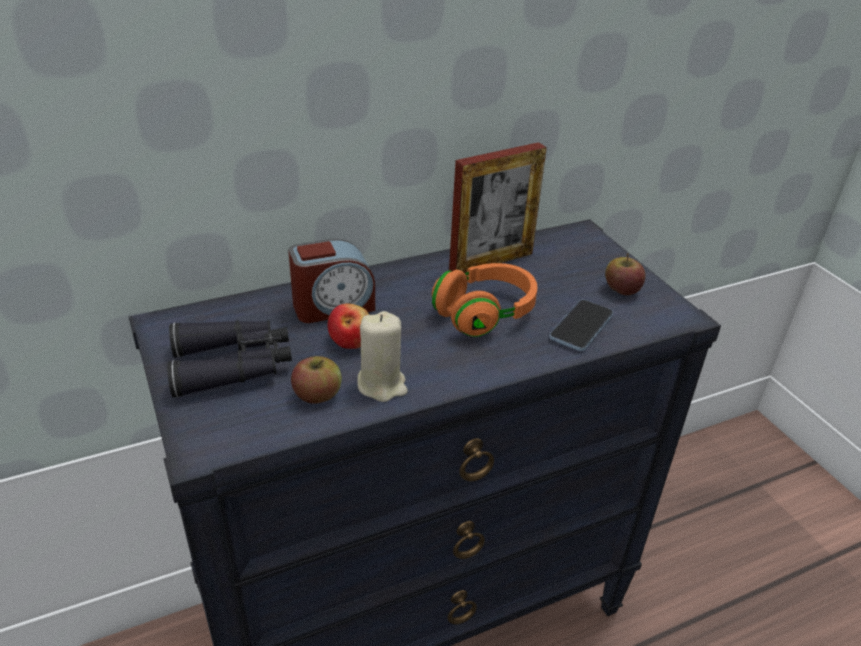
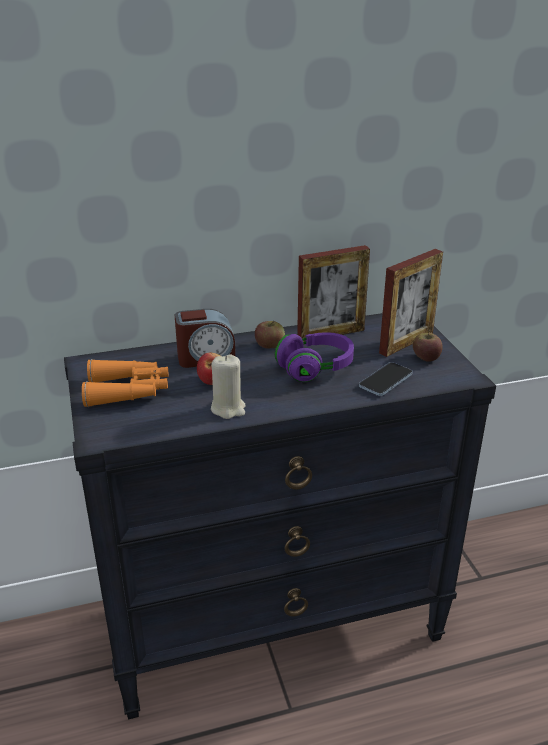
camera: 10 degrees right, 5 degrees down
(233, 366) = (128, 391): black binoculars -> orange binoculars
(317, 395) = (182, 412): apple -> apple (269, 345)
(485, 314) = (315, 368): orange headphones -> purple headphones
(590, 269) = (406, 343): none -> picture frame

